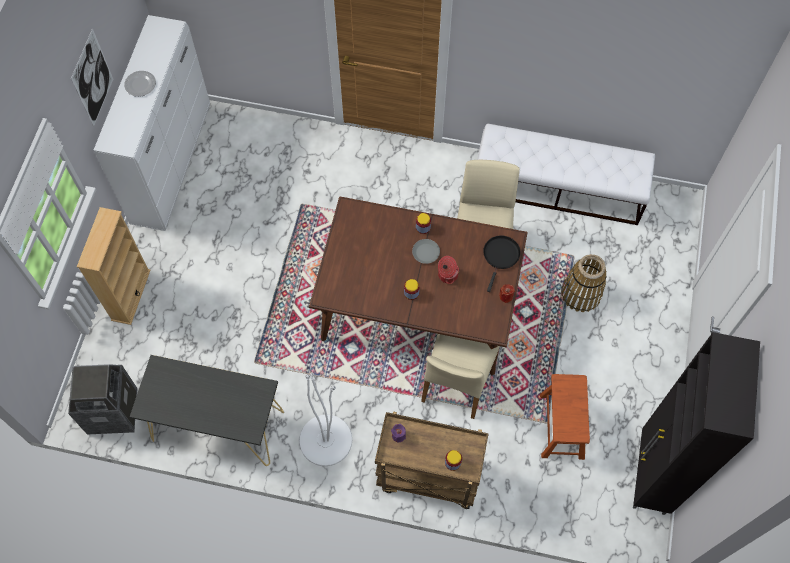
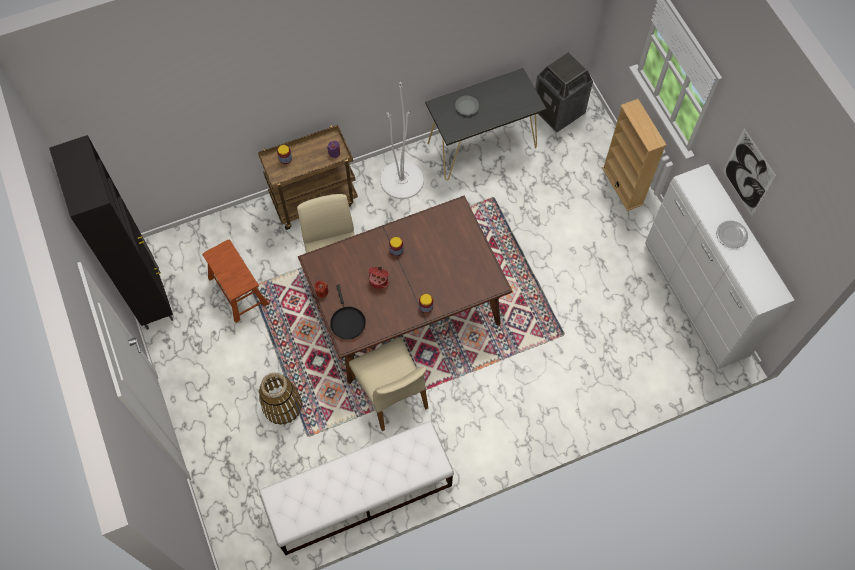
camera: 145 degrees right, 0 degrees up
(426, 252) = (408, 287): grey plate -> grey plate (466, 107)

